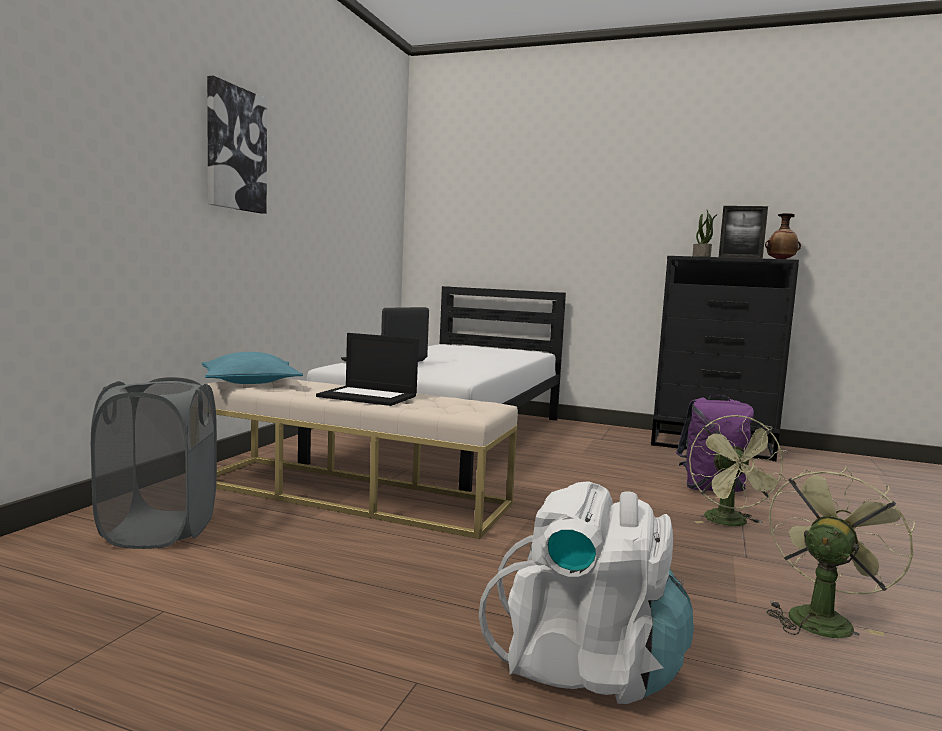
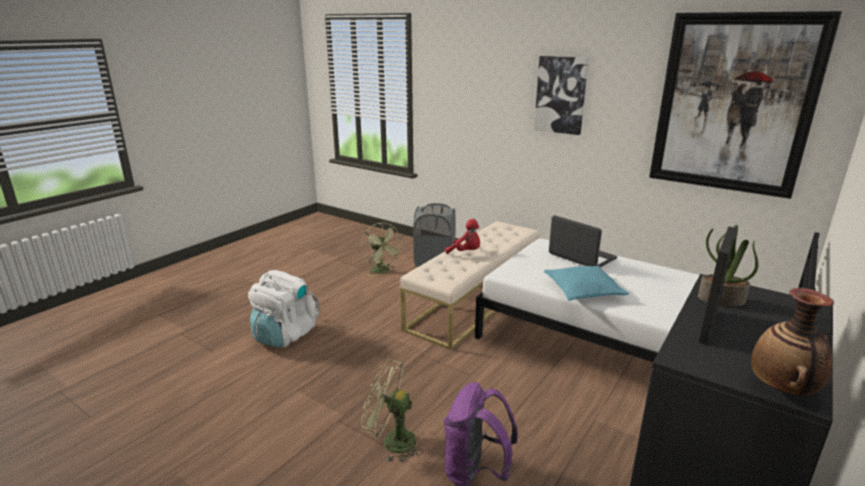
camera: 105 degrees right, 15 degrees up
(250, 382) = (507, 229): turquoise pillow -> turquoise pillow (583, 290)
(360, 182) = (734, 104): none -> picture
(369, 396) = (466, 252): laptop -> red plush toy
(821, 617) = (266, 412): green fan -> green fan (382, 271)

